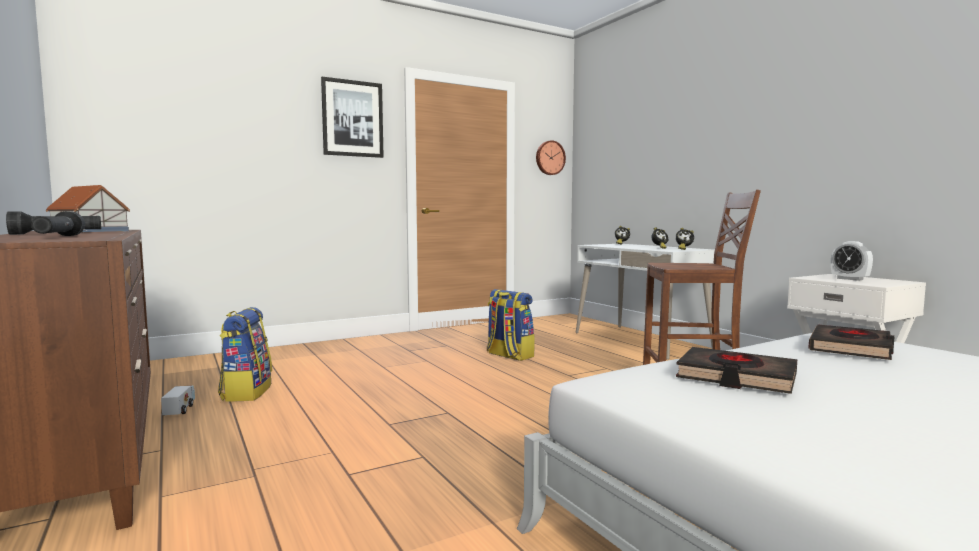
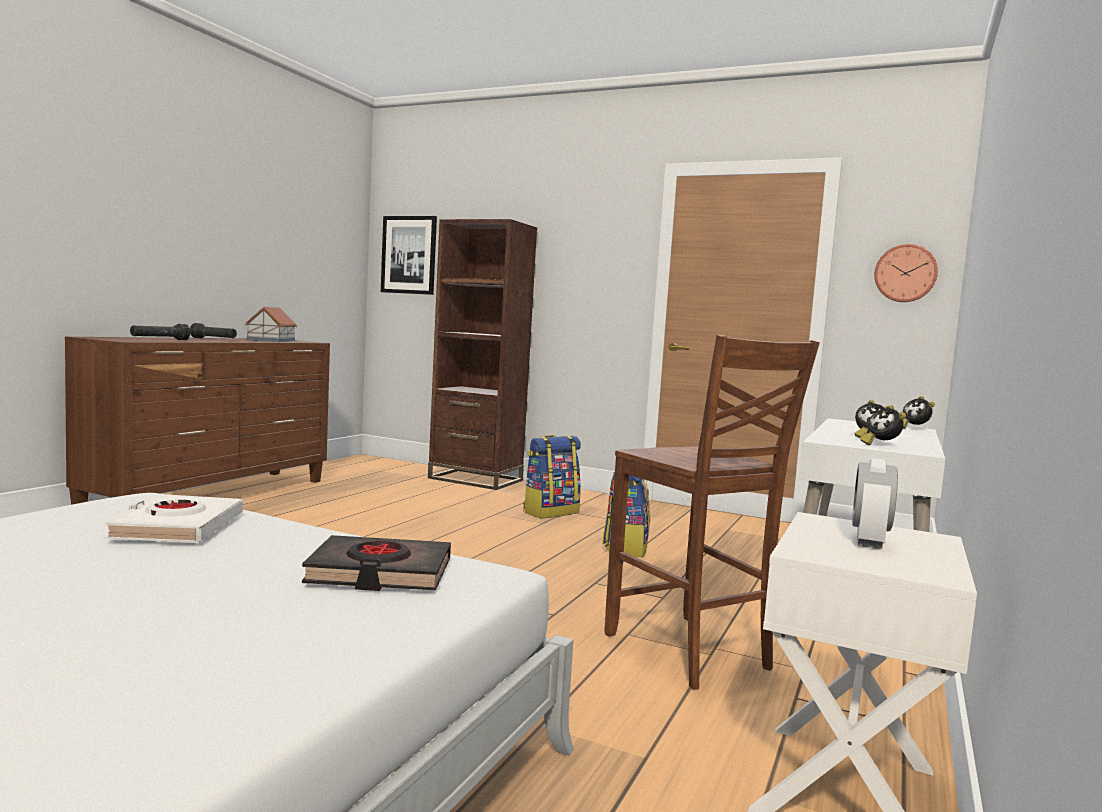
camera: 55 degrees right, 0 degrees up
(179, 409) = (313, 491): toy truck -> none
(246, 392) = (367, 495): backpack -> backpack (550, 512)
(271, 353) = (475, 479): none -> brown bookcase
(352, 118) = (596, 234): picture -> picture (409, 255)
(736, 377) = (177, 528): black book -> white book

